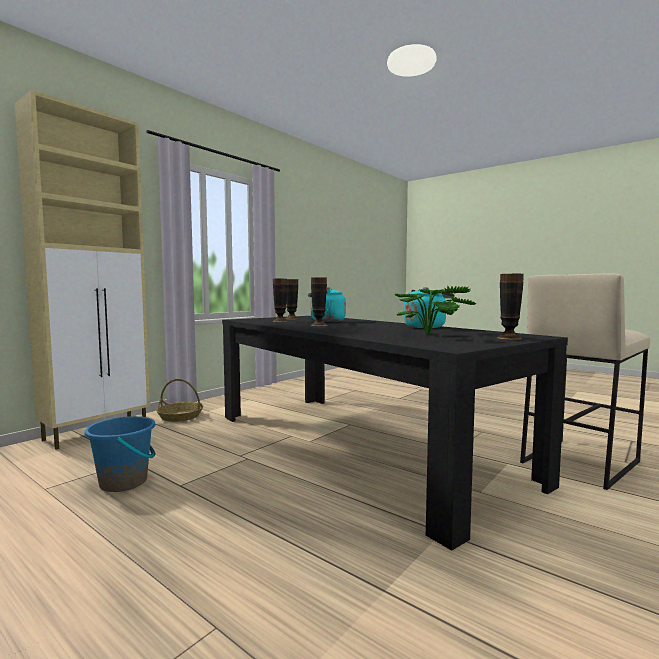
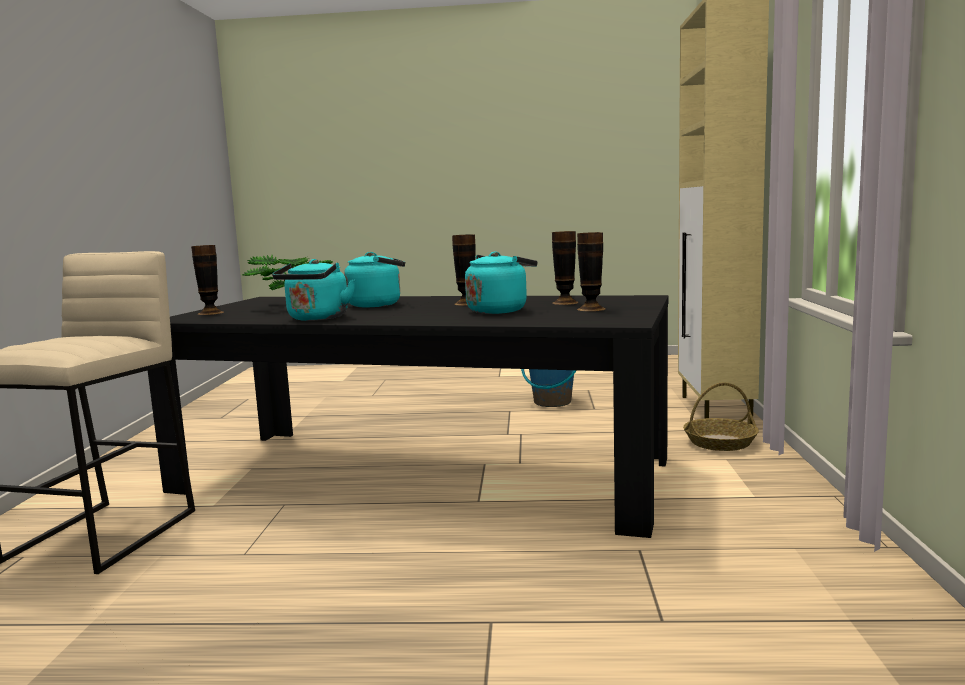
camera: 145 degrees right, 5 degrees up
(367, 330) = (378, 305): none -> turquoise kettle

